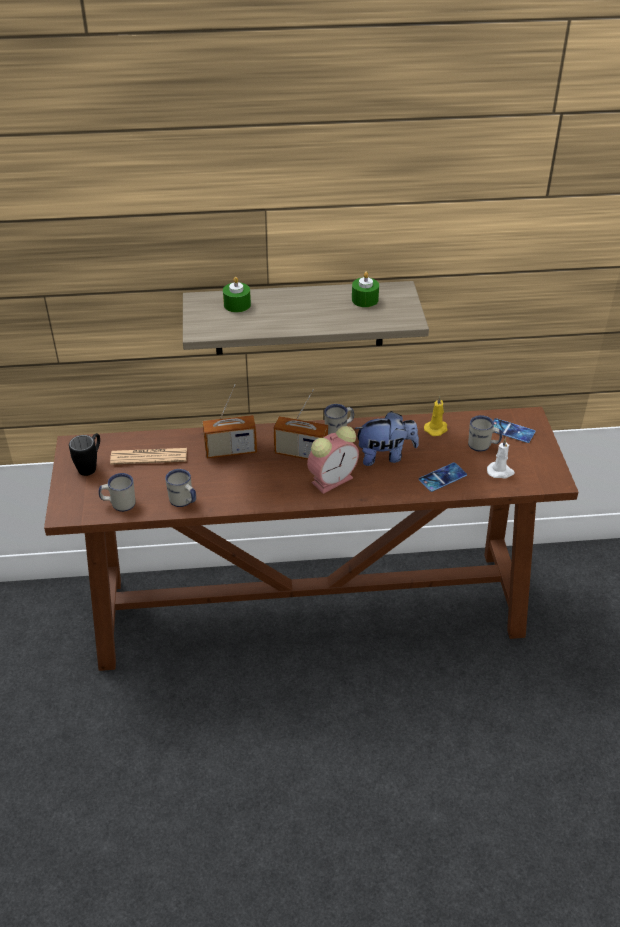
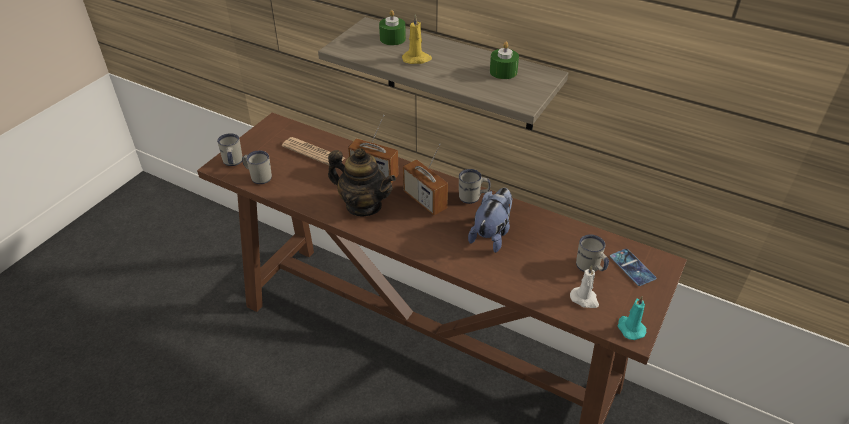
camera: 35 degrees right, 0 degrees up
(91, 466) = (269, 142): black mug -> none
(183, 502) = (301, 196): white mug -> white mug (232, 163)
(251, 483) = (363, 205): none -> teapot
(333, 479) = (429, 233): alarm clock -> none
(385, 456) = (492, 235): plush toy -> plush toy turned 90 degrees counterclockwise
(436, 429) = (560, 233): yellow candle -> yellow candle (417, 59)
(442, 477) = (524, 277): phone -> none
(549, 477) = (630, 328): none -> turquoise candle

